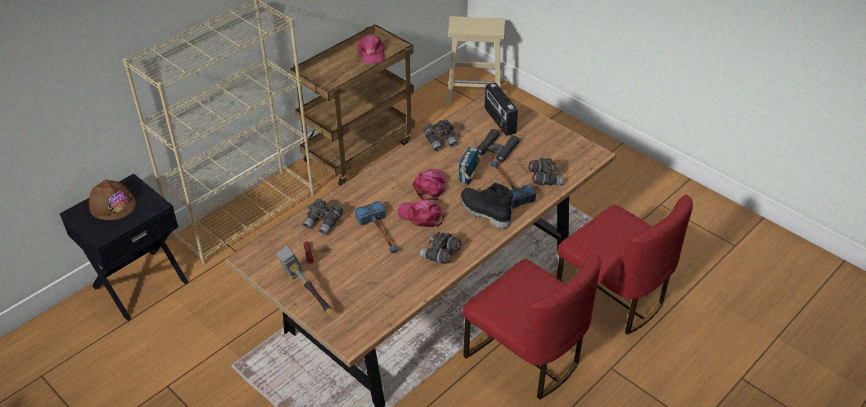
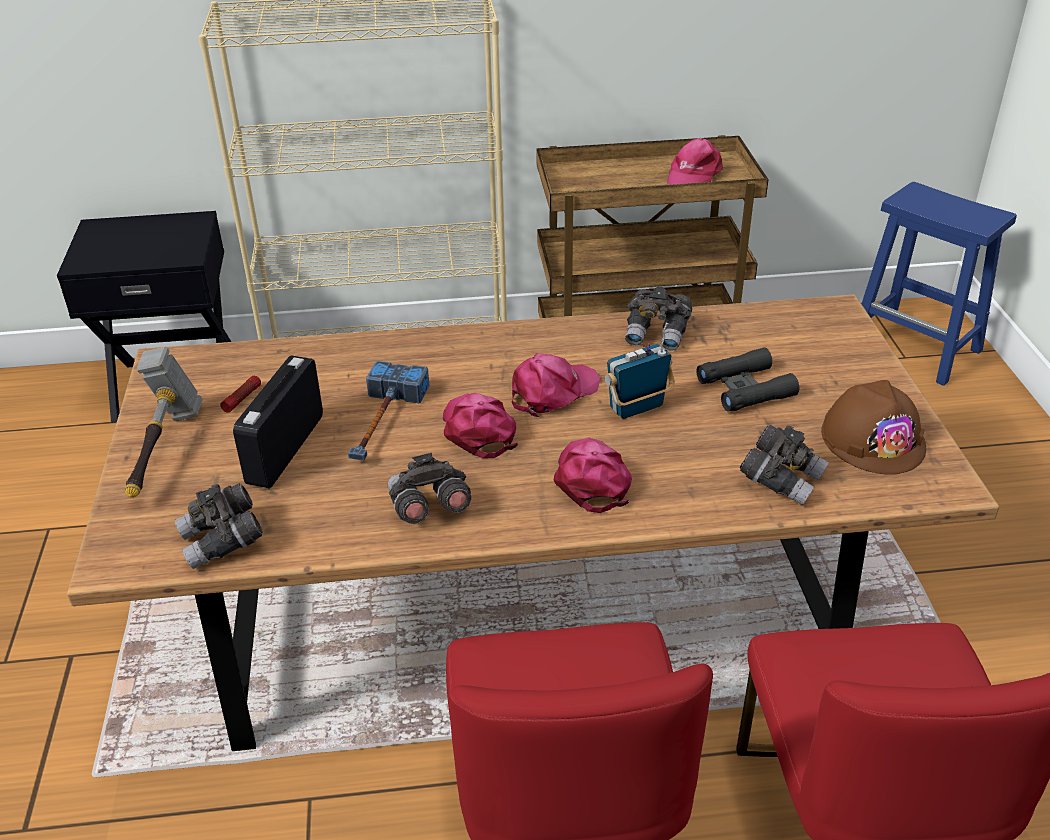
camera: 40 degrees right, 5 degrees down
(112, 205) = (143, 234): brown hard hat -> brown hard hat (873, 439)
(324, 223) = (323, 366): grey binoculars -> grey binoculars (223, 542)
(475, 94) = (917, 348): beige stool -> blue stool
(484, 213) = (592, 479): black boot -> pink cap
(499, 121) = (804, 347): radio -> radio (284, 449)
(508, 185) = (694, 455): hammer -> none

